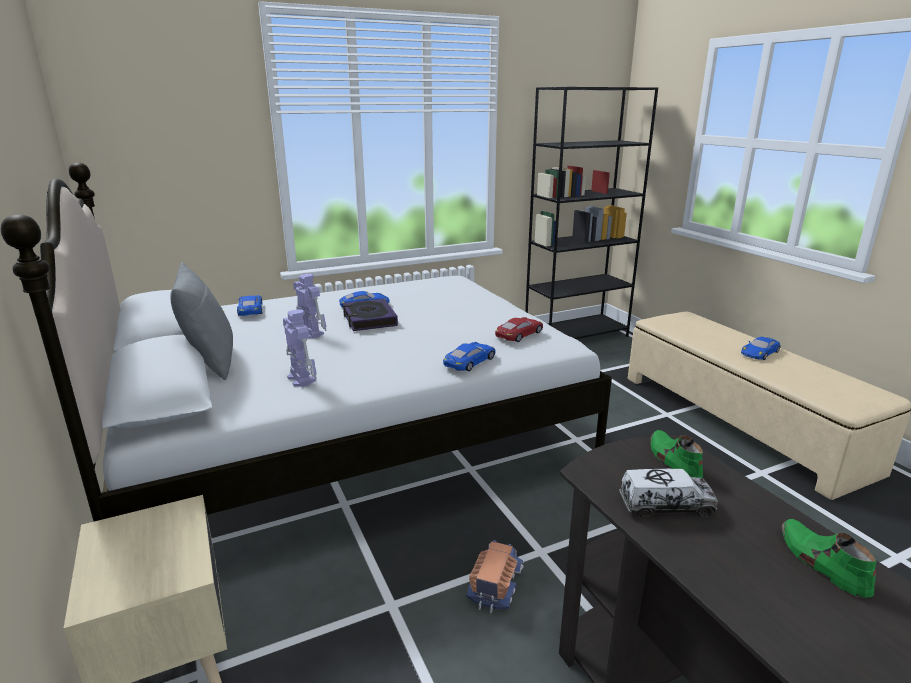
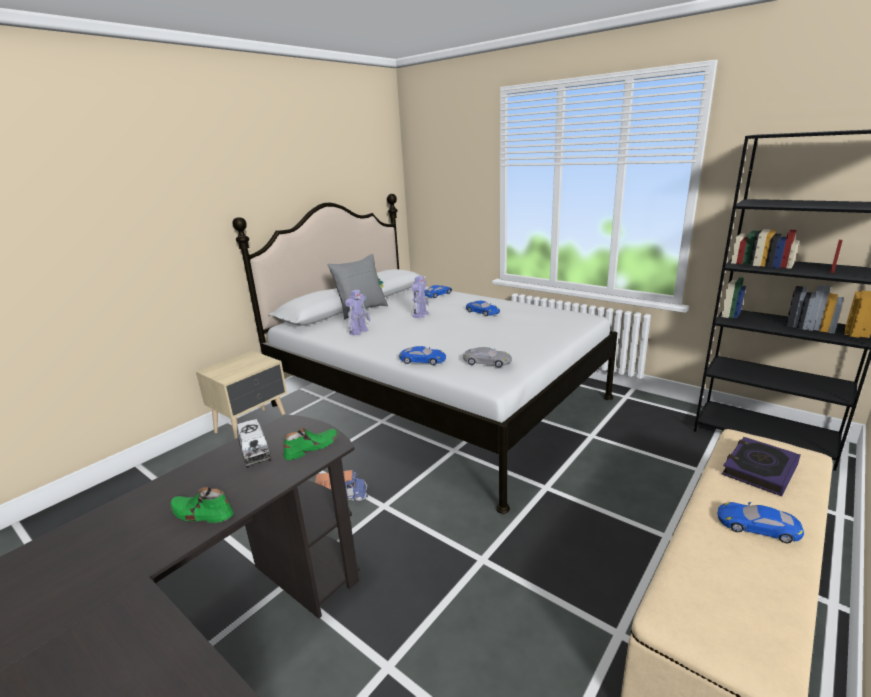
camera: 65 degrees right, 0 degrees up
(369, 319) = (457, 319): book -> book (759, 469)
(519, 334) = (487, 361): red toy car -> grey toy car
(821, 563) = (201, 514): green shoe -> green shoe turned 120 degrees counterclockwise

